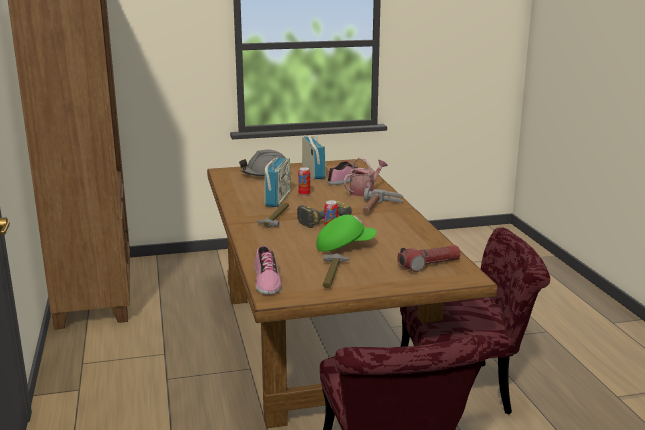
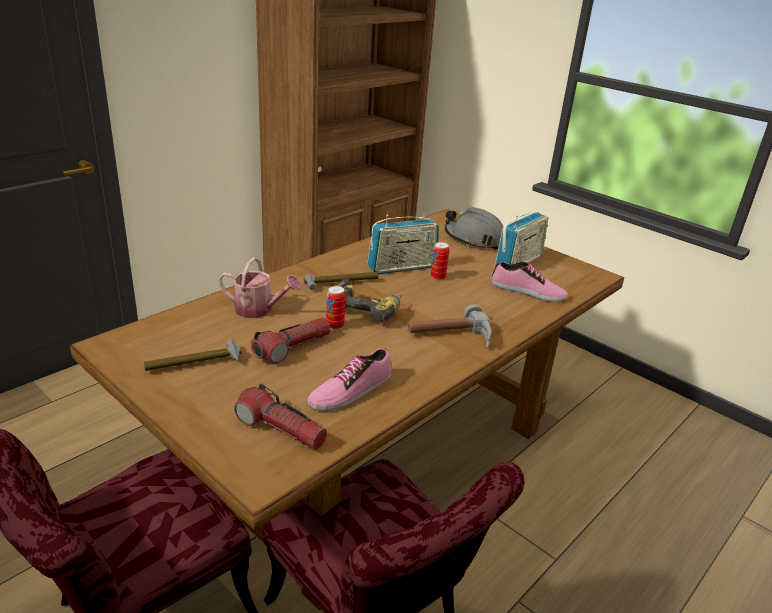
camera: 55 degrees right, 10 degrees up
(266, 280) = (153, 327): shoe -> shoe (350, 390)
(344, 246) = (292, 348): green cap -> flashlight
(364, 191) = (500, 311): watering can -> watering can (259, 310)

